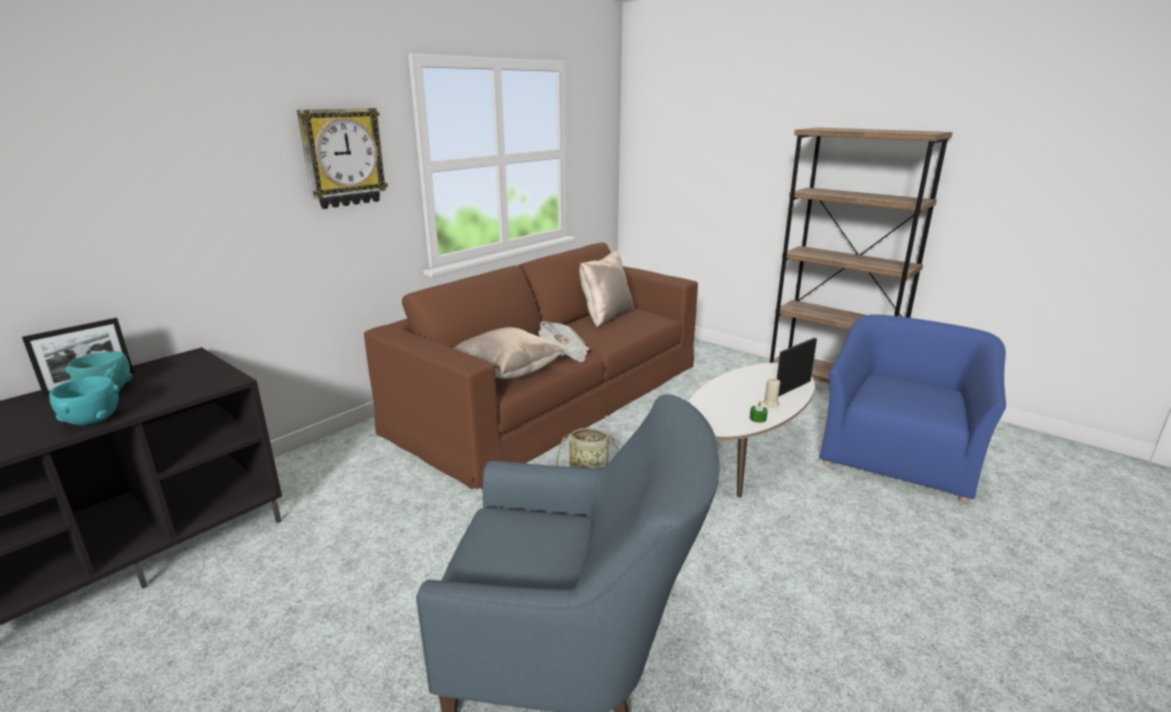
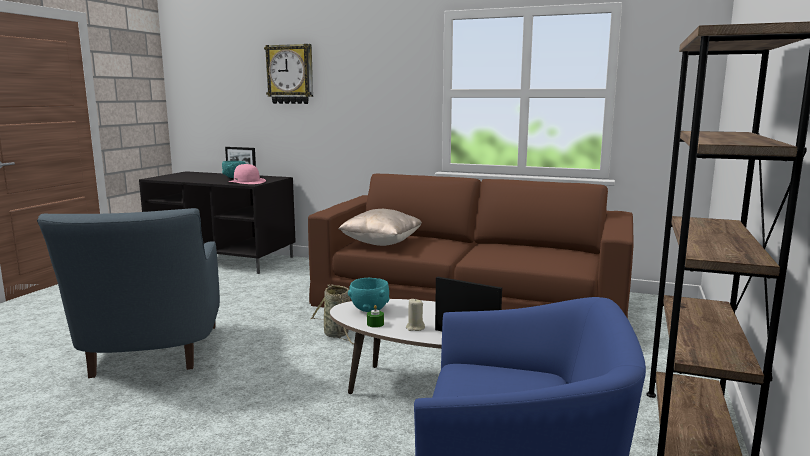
camera: 70 degrees right, 10 degrees down
(93, 420) = (204, 181): turquoise bowl -> turquoise bowl (369, 310)
(189, 383) = (247, 182): none -> pink hat
(343, 158) = (385, 82): wall clock -> wall clock (290, 74)
(564, 354) = (435, 252): newspaper -> none
(606, 316) = (541, 250): beige pillow -> none

